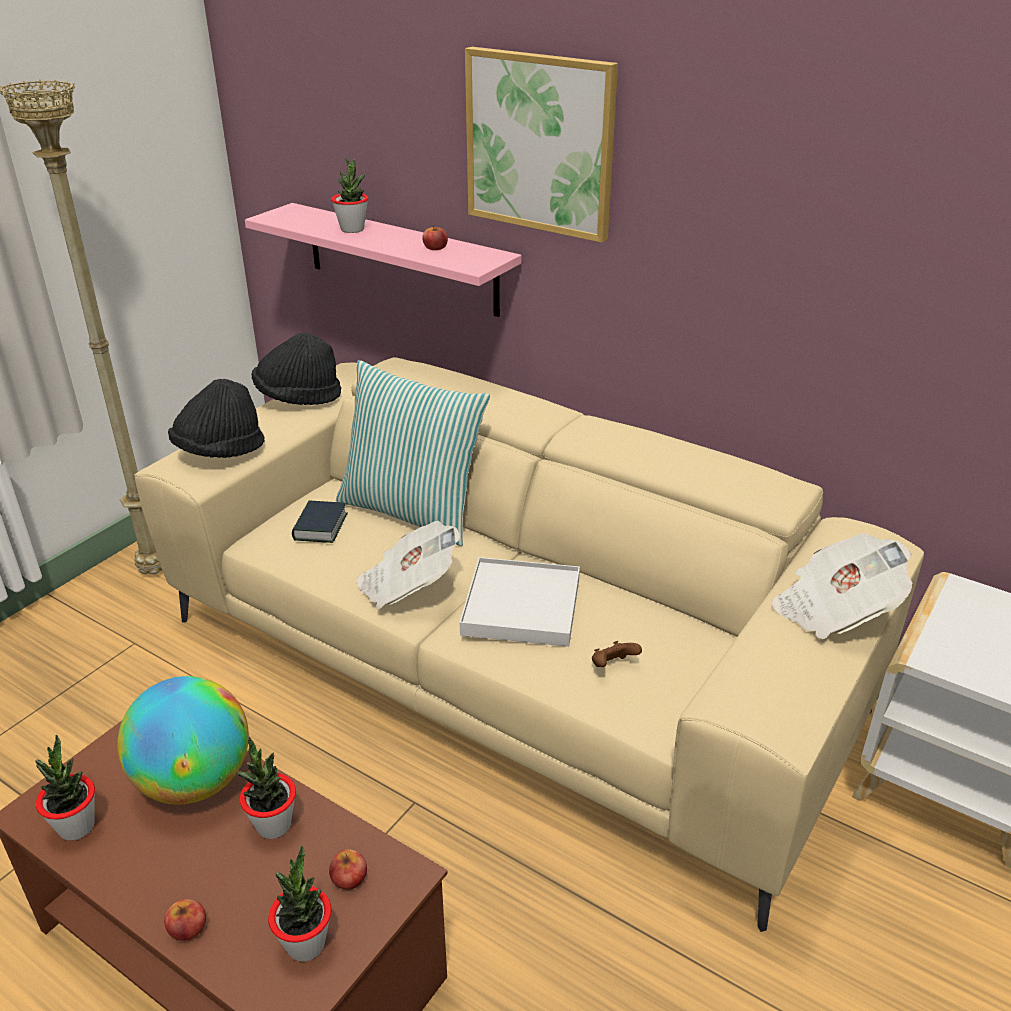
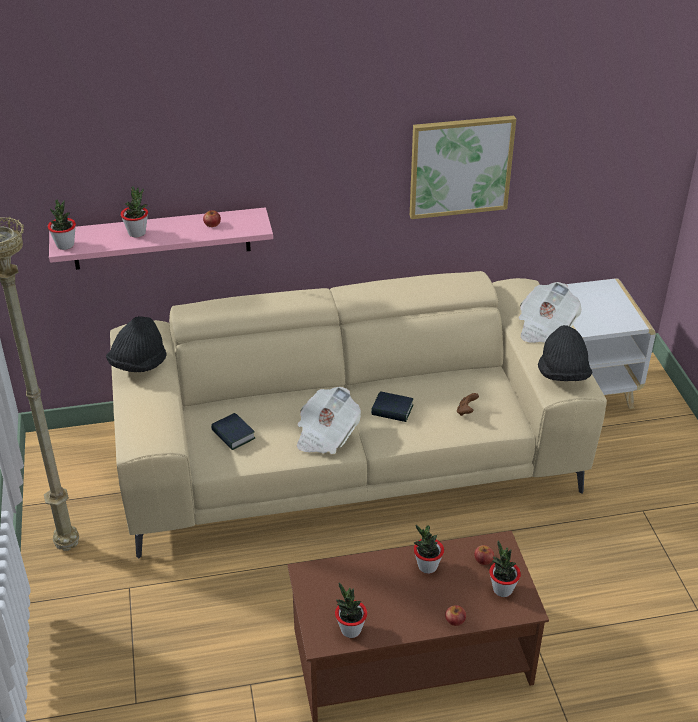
camera: 45 degrees left, 5 degrees up
(195, 781) = (369, 578): globe -> none
(220, 451) = (154, 421): black hat -> black hat (562, 375)
(275, 216) = (65, 245): none -> potted plant
(412, 511) = (265, 397): pillow -> none
(521, 606) = (392, 410): white tray -> book
(540, 143) = (275, 139): picture -> picture (460, 166)

